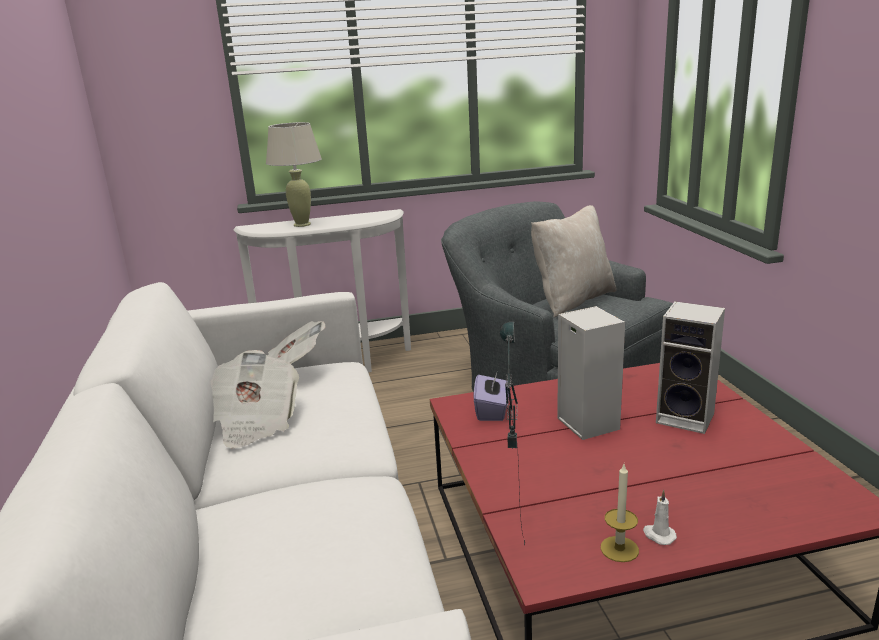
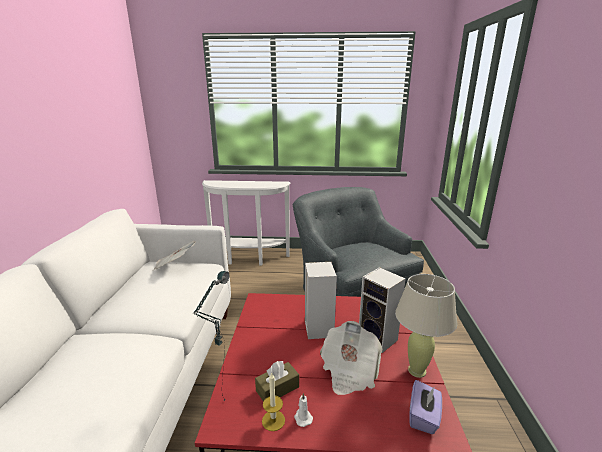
camera: 15 degrees right, 0 degrees up
(254, 421) = (136, 290): newspaper -> newspaper (349, 371)
(302, 224) = (233, 184): beige table lamp -> beige table lamp (416, 371)
(492, 411) = (273, 308): purple tissue box -> purple tissue box (423, 417)
(572, 300) = (363, 248): beige pillow -> none
(591, 511) = (277, 389): none -> brown tissue box

